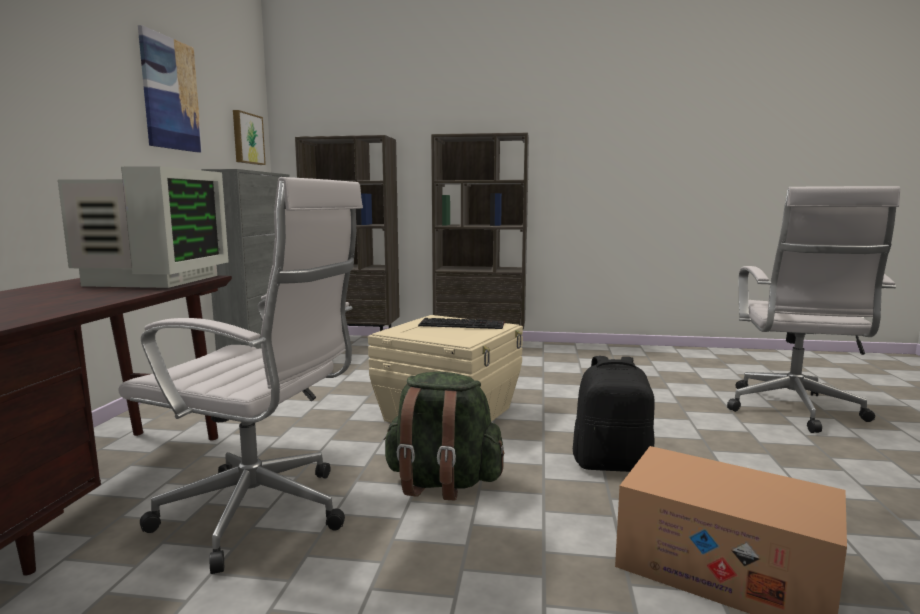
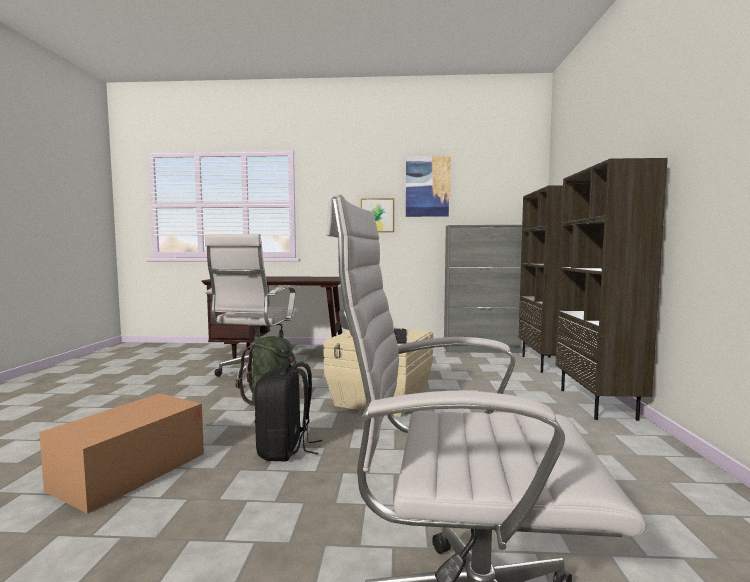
camera: 85 degrees right, 5 degrees down
(152, 280) = (321, 278): monitor -> none
(247, 138) = (510, 201): picture -> picture (377, 215)

